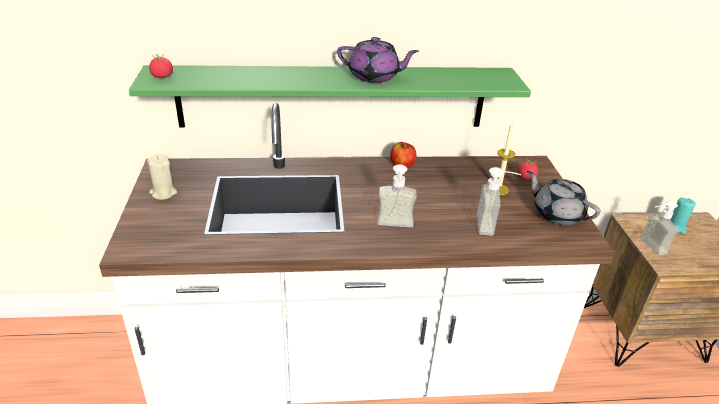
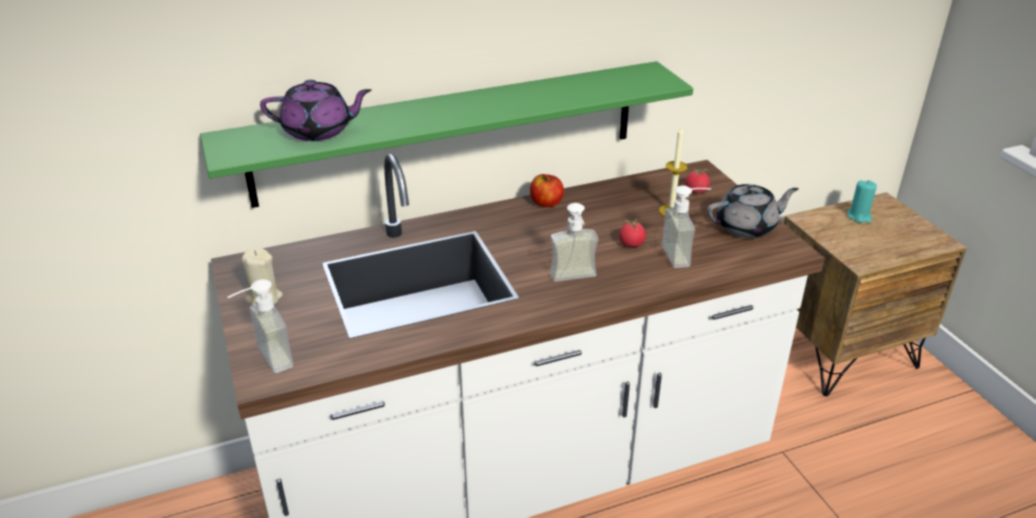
camera: 15 degrees left, 0 degrees up
(162, 77) = (239, 145): tomato -> tomato (631, 244)
(374, 76) = (506, 100): purple teapot -> purple teapot (319, 131)
(556, 214) = (747, 227): grey teapot -> grey teapot turned 135 degrees clockwise
(648, 246) = (837, 245): soap dispenser -> soap dispenser (265, 360)

